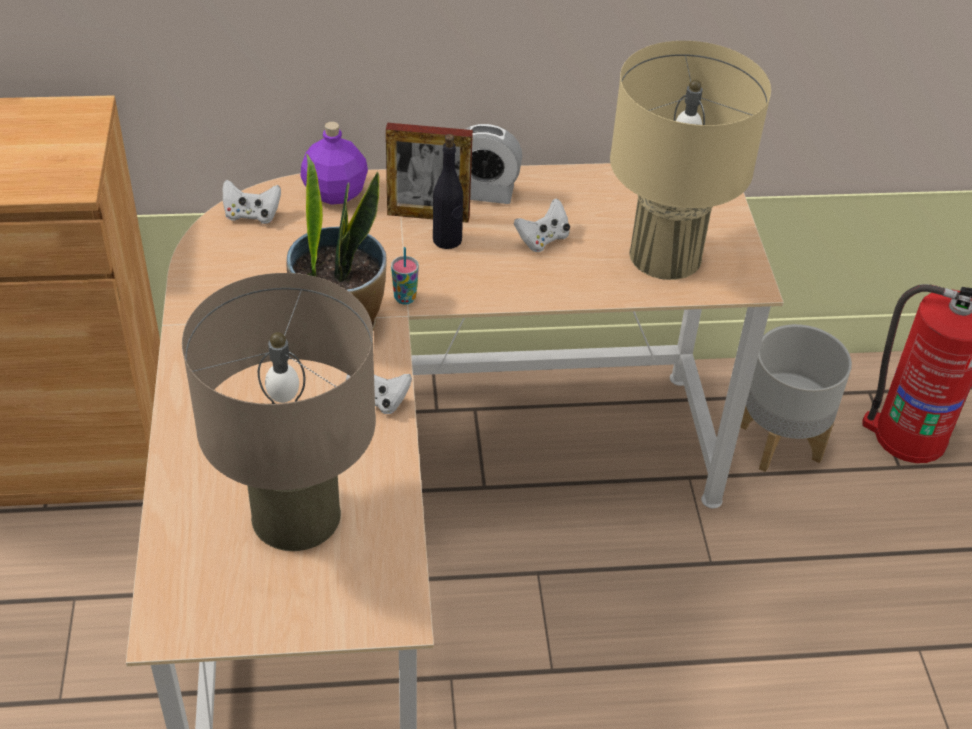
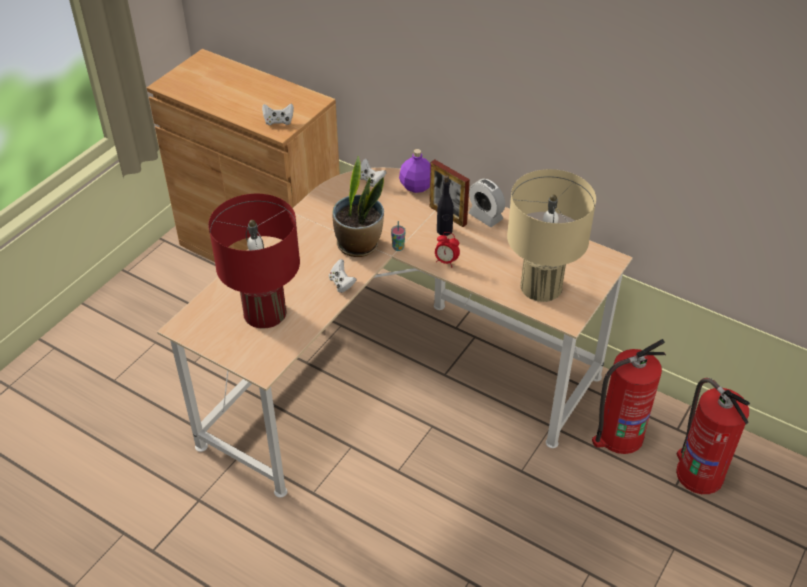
camera: 40 degrees right, 0 degrees up
(295, 515) = (265, 312): beige table lamp -> red table lamp
(498, 284) = (446, 261): none -> alarm clock
(543, 240) = (489, 251): white game controller -> white game controller (278, 121)
(779, 441) = (619, 436): grey planter -> fire extinguisher

